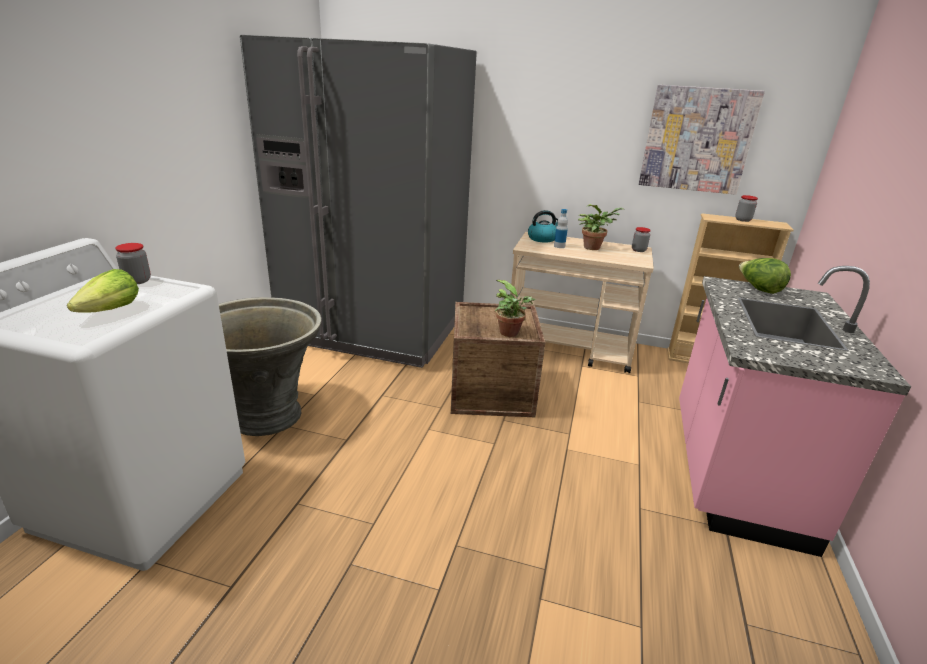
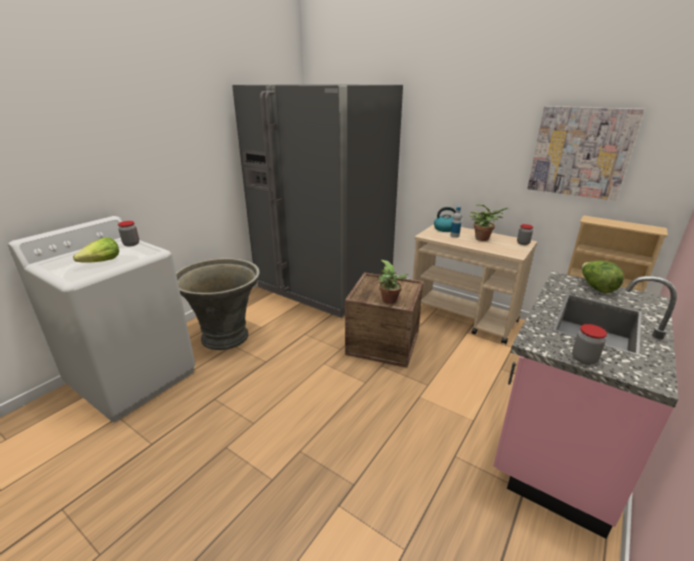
camera: 20 degrees right, 0 degrees up
(743, 220) = (620, 223): jar -> jar (584, 359)

